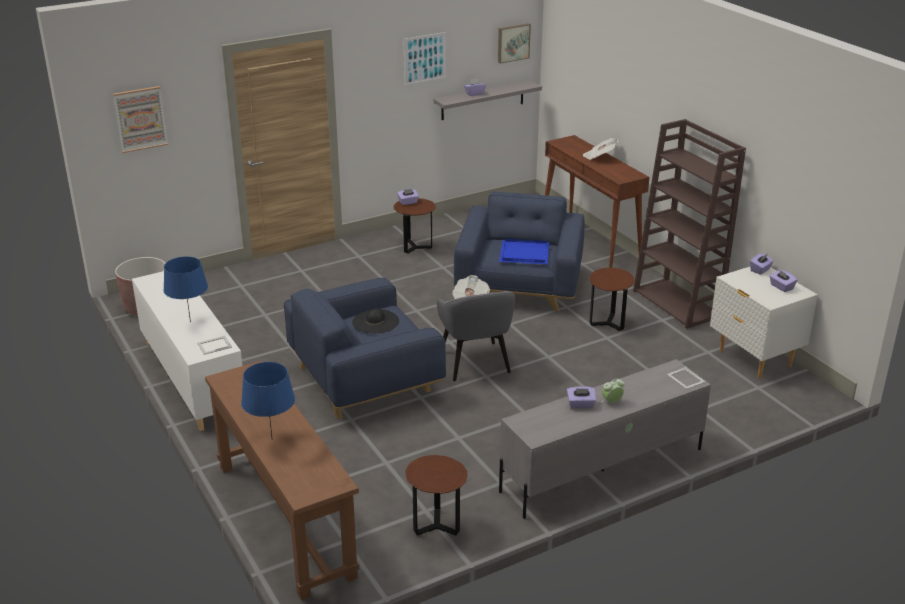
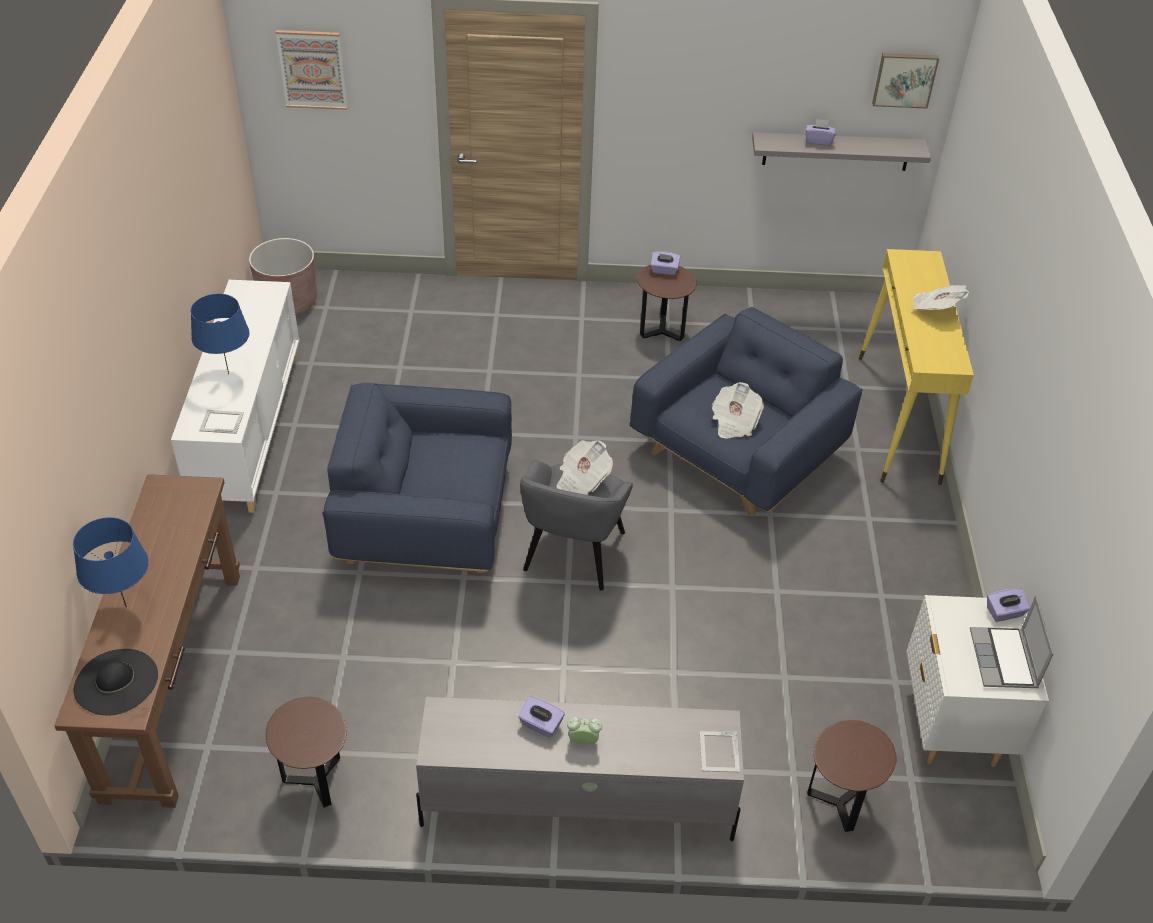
camera: 30 degrees right, 15 degrees up
(375, 321) = (450, 456): black hat -> black hat (116, 682)
(425, 58) = (746, 73): picture -> none
(525, 254) = (734, 422): blue tray -> newspaper
(590, 244) = (898, 419): brown console table -> yellow console table
(608, 323) = (800, 568): brown side table -> brown side table (839, 803)
(677, 304) = (929, 578): brown bookcase -> none
(781, 287) = (1004, 660): purple tissue box -> laptop

